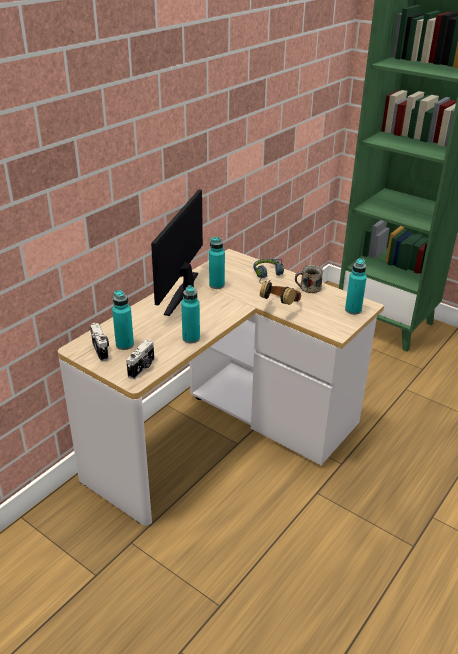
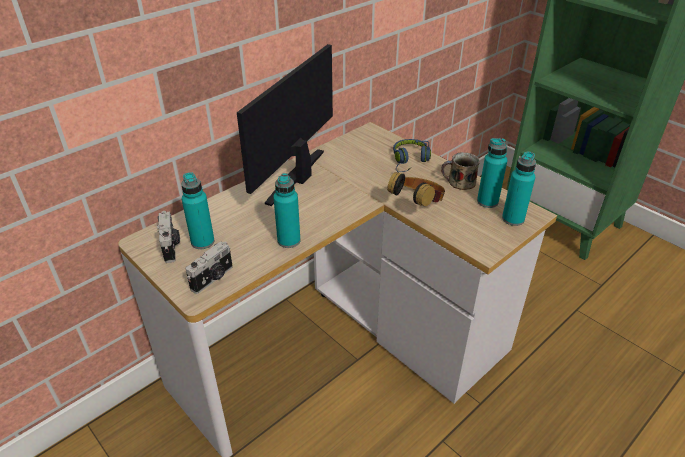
camera: 10 degrees right, 5 degrees up
(216, 285) = (342, 169): turquoise bottle -> turquoise bottle (487, 201)

